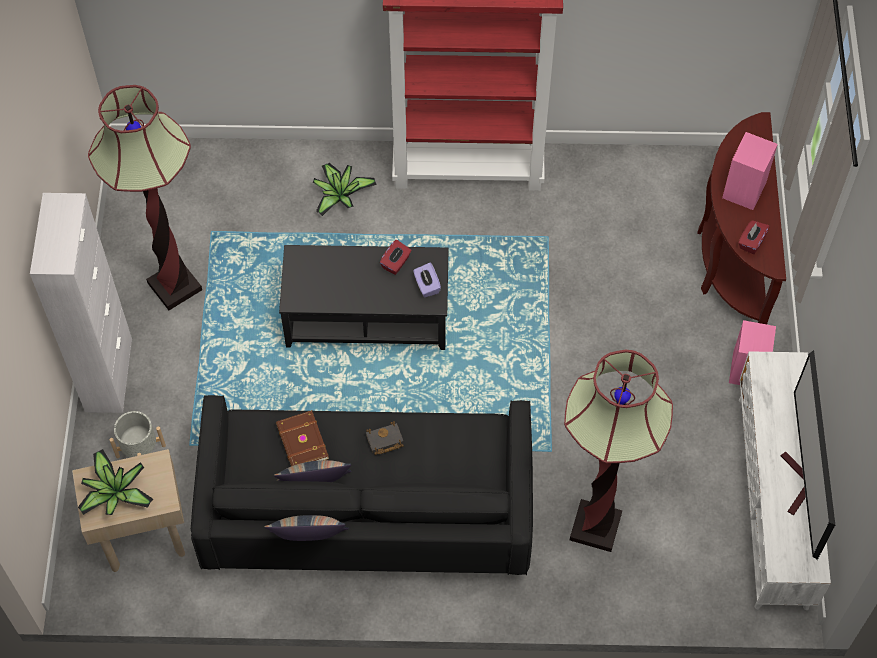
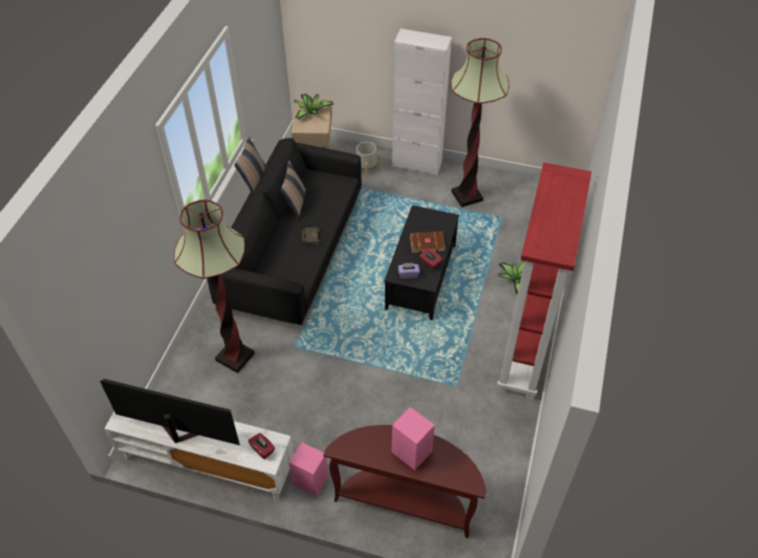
camera: 105 degrees right, 10 degrees down
(301, 442) = (324, 202): brown book -> brown book (427, 242)
(751, 242) = (362, 441): red tissue box -> red tissue box (262, 449)

